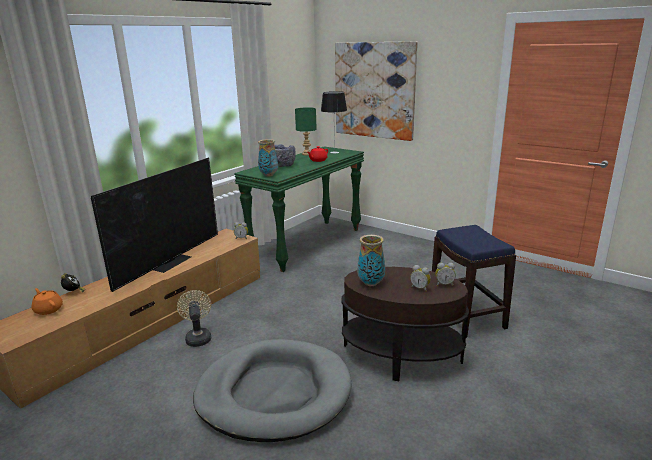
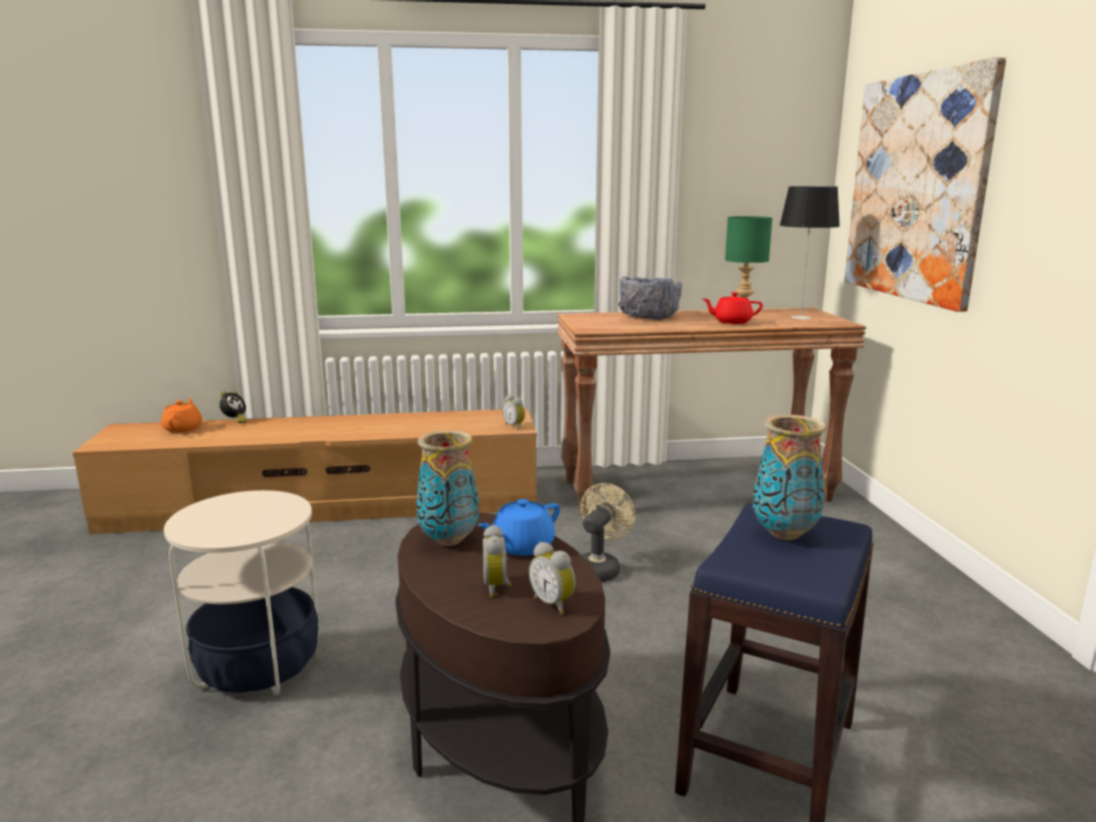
camera: 45 degrees right, 5 degrees down
(170, 262) = (377, 424): television -> none
(198, 337) = (329, 548): beige fan -> beige fan (600, 568)
(269, 175) = (590, 324): vase -> vase (785, 534)
(274, 393) = (258, 668): grey dog bed -> beige side table
(306, 244) = (695, 490): green console table -> brown console table
(396, 274) = (521, 546): none -> blue teapot

